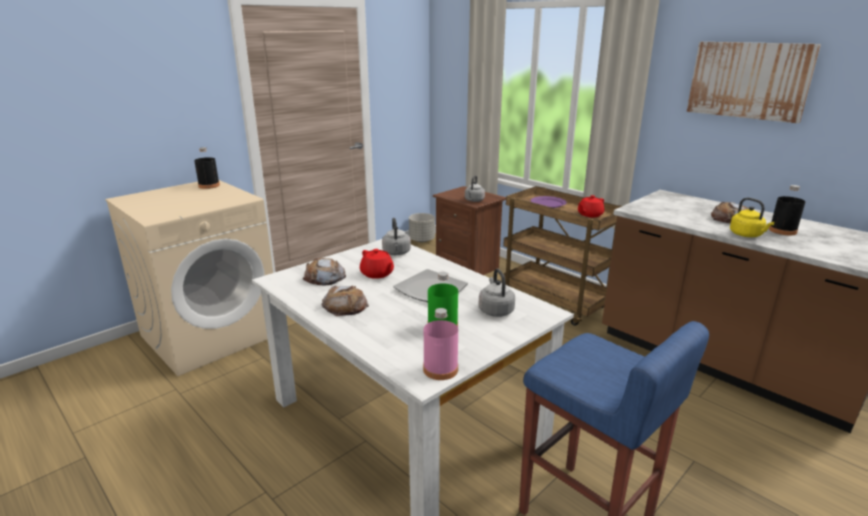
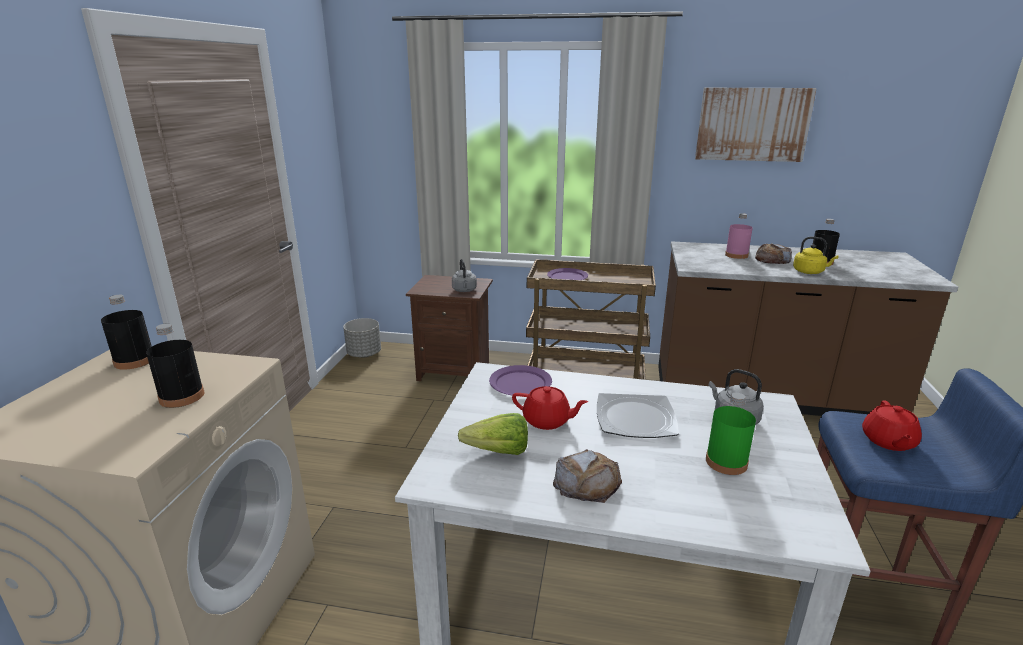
camera: 35 degrees left, 0 degrees up
(202, 203) = (182, 396): none -> black bottle
(324, 277) = (493, 451): bread -> lettuce
(396, 253) = (521, 383): grey kettle -> purple plate
(440, 369) = (815, 518): pink bottle -> pink bottle (736, 255)
(589, 215) = (623, 281): red teapot -> red teapot (888, 441)

